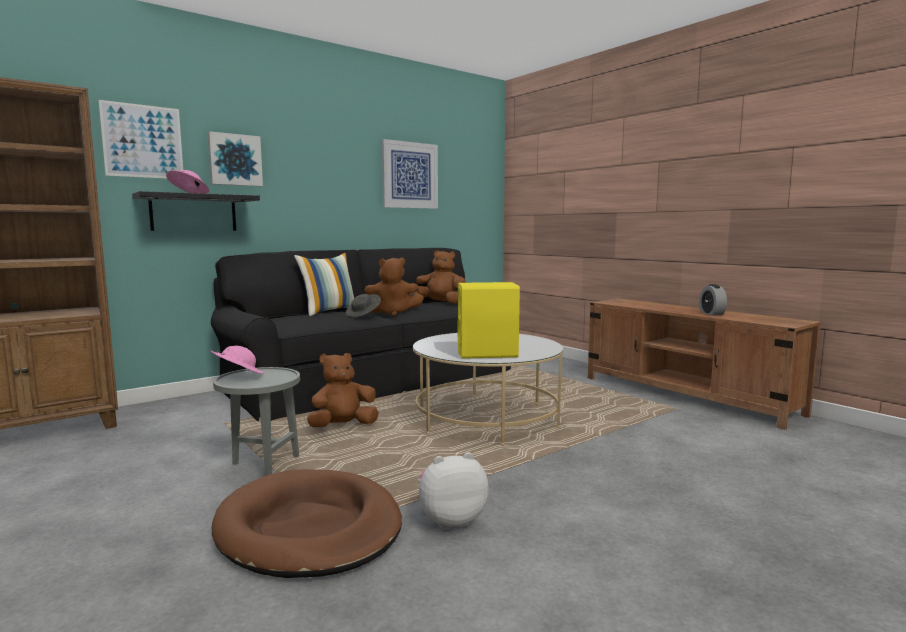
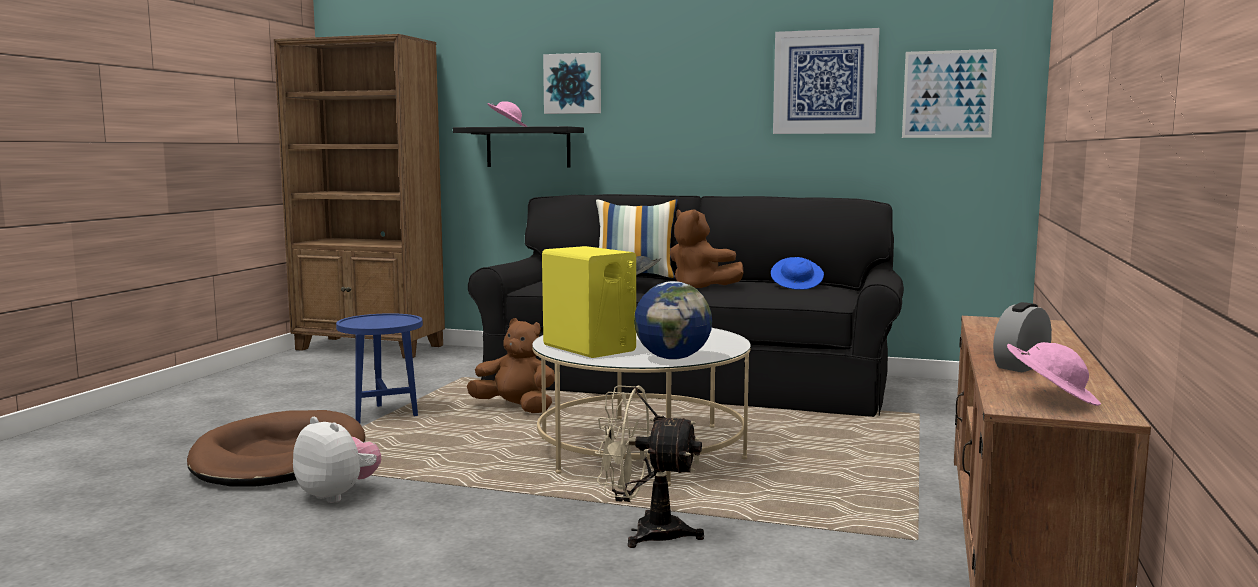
camera: 55 degrees right, 0 degrees up
(143, 141) = (485, 73): picture -> picture (948, 94)
(238, 375) = (375, 316): pink hat -> pink hat (1050, 398)
(262, 466) = (383, 413): grey side table -> blue side table
(440, 303) = (797, 286): brown plush toy -> blue hat
(543, 347) = (672, 358): none -> globe
(624, 449) = (645, 532): none -> beige fan

